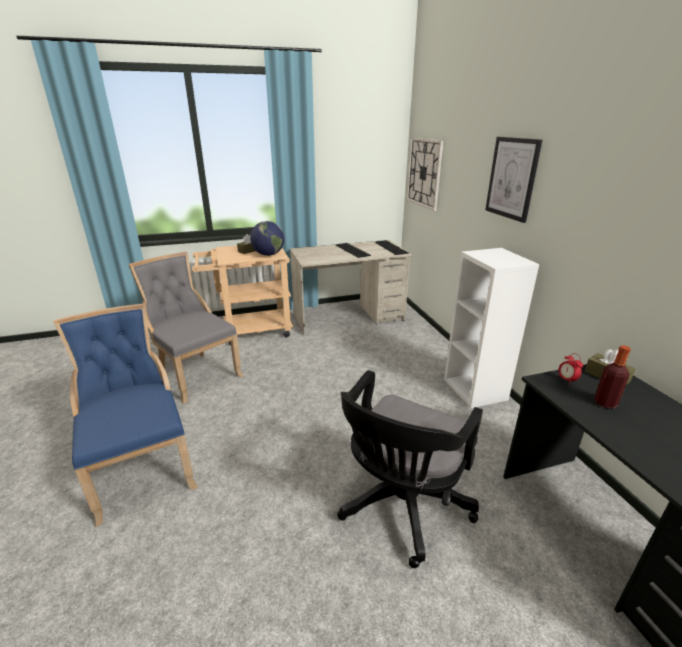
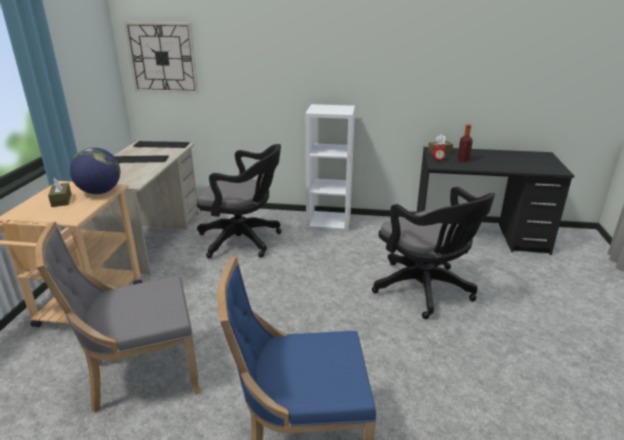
camera: 65 degrees left, 0 degrees up
(385, 354) = (244, 240): none -> black office chair
(512, 178) = (303, 48): picture -> none

